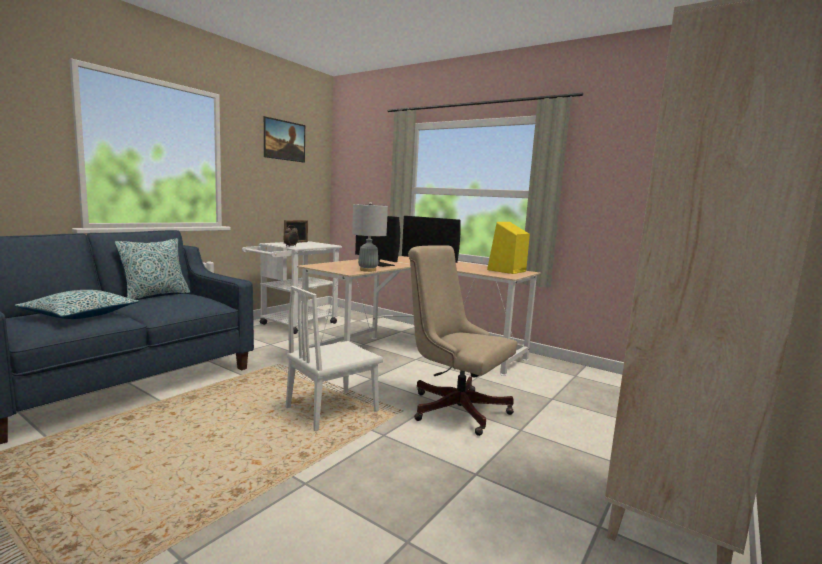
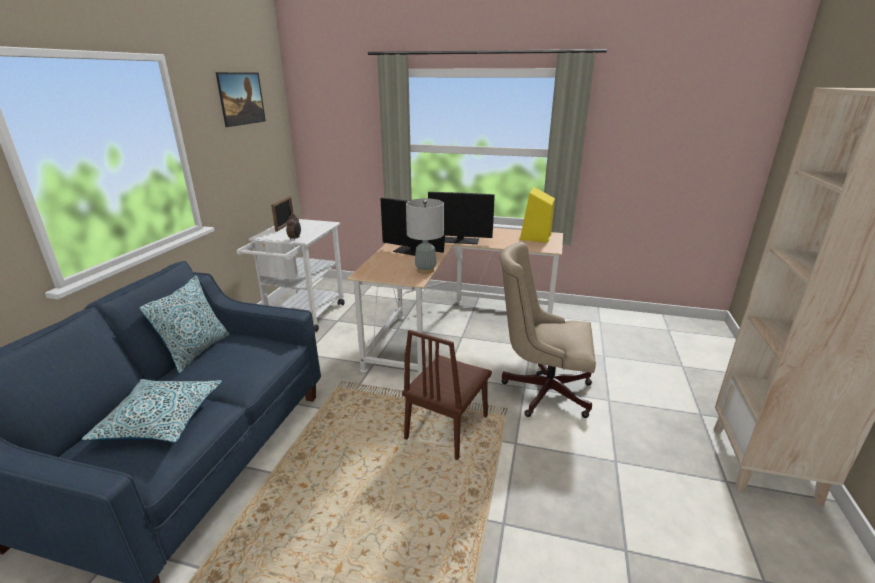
camera: 20 degrees left, 15 degrees up
(332, 409) = (447, 427): white chair -> brown chair

